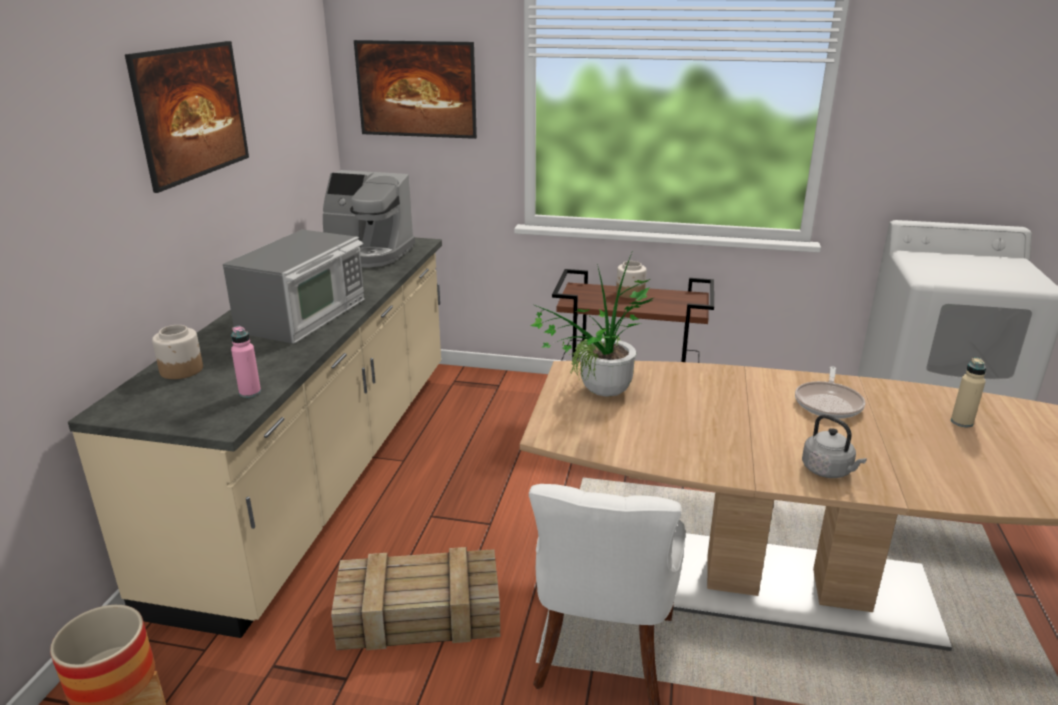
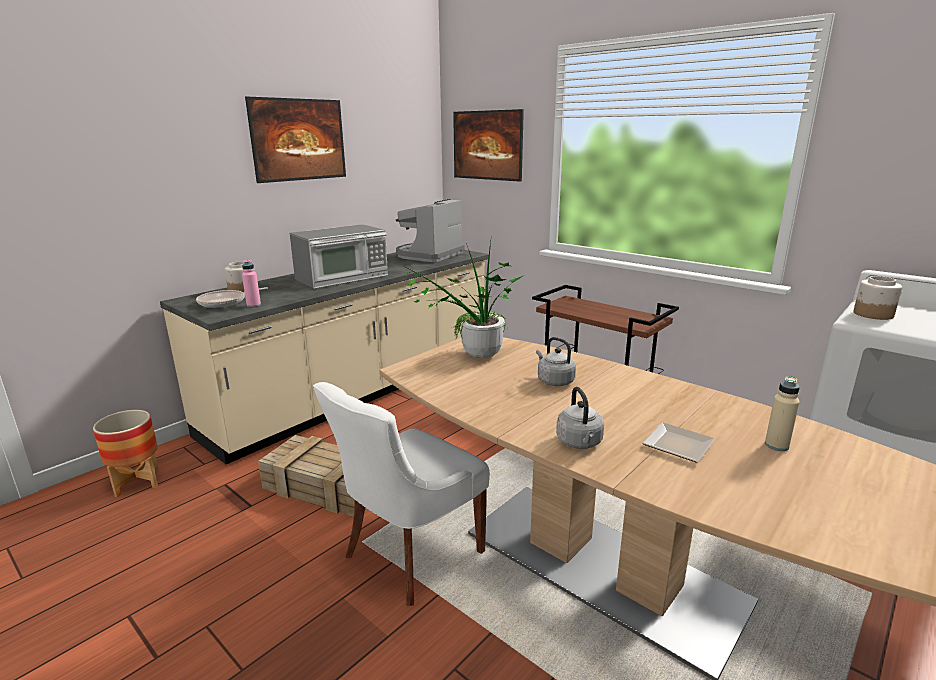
camera: 30 degrees right, 5 degrees down
(366, 253) = (429, 255): coffee machine -> coffee machine turned 75 degrees clockwise
(630, 293) = (604, 308): jar -> jar (873, 314)
(718, 405) = (554, 381): none -> grey kettle
(828, 403) = (655, 401): frying pan -> frying pan (225, 302)
(902, 447) = (679, 447): none -> plate

